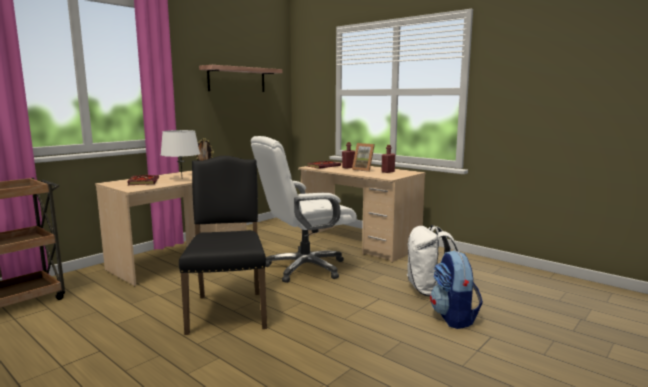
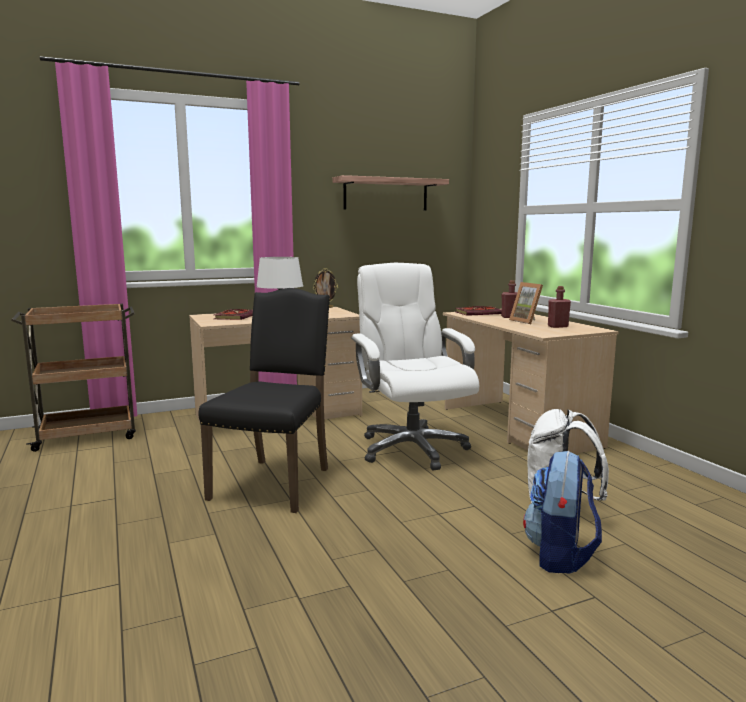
camera: 25 degrees right, 0 degrees up
(304, 268) = (412, 448): white office chair -> white office chair turned 75 degrees clockwise

